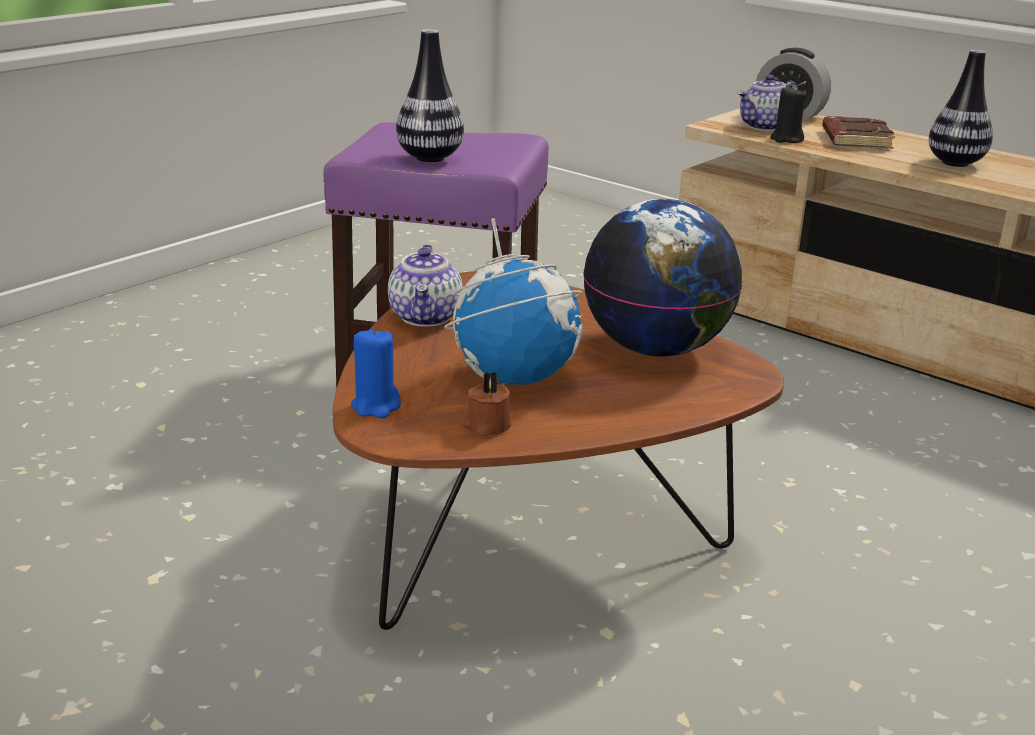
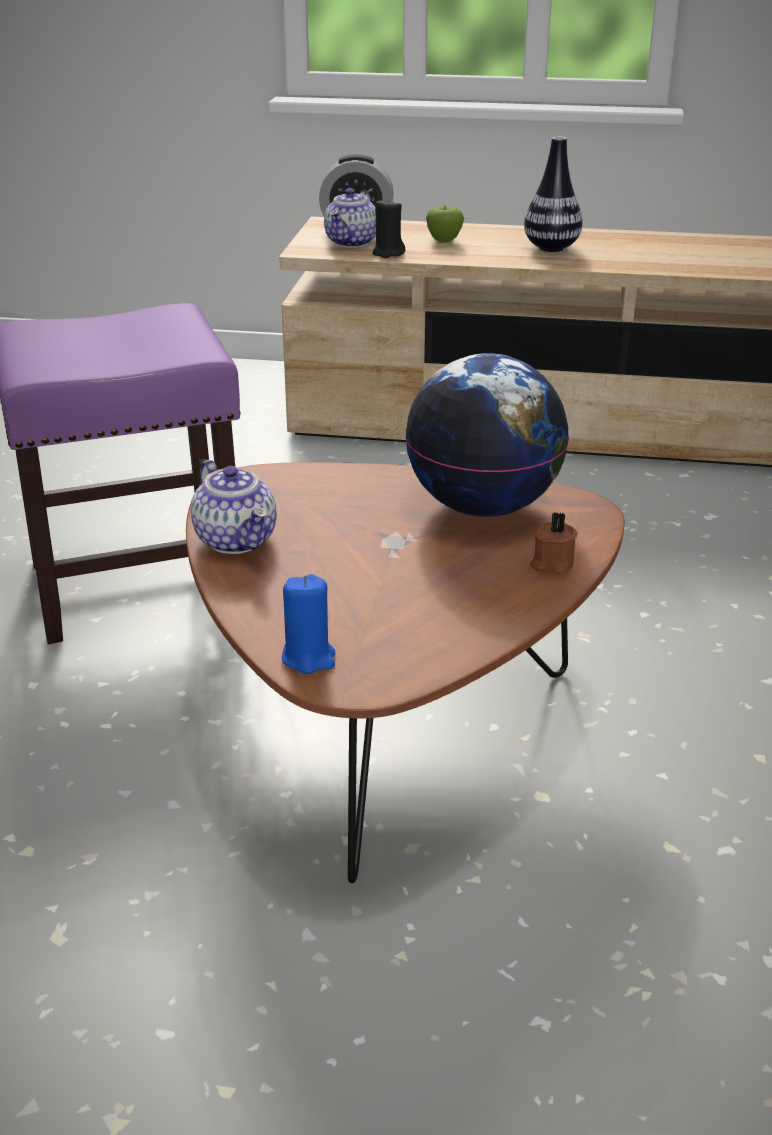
camera: 30 degrees left, 5 degrees up
(430, 158) = (115, 357): vase -> none
(486, 426) = (434, 640): brown candle -> brown candle (551, 564)
(515, 377) = (398, 579): globe -> none
(854, 139) = (444, 240): brown book -> apple

